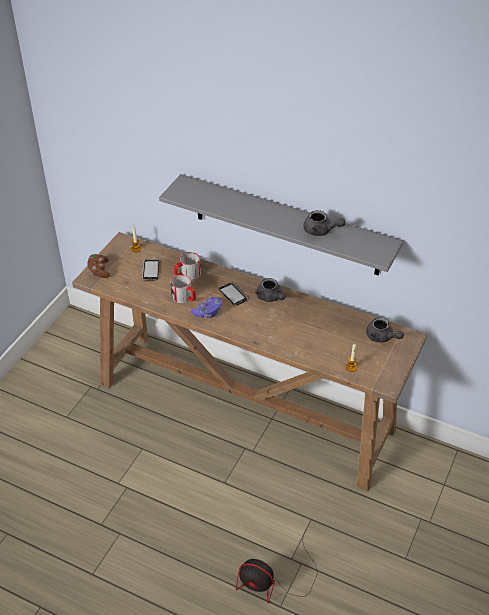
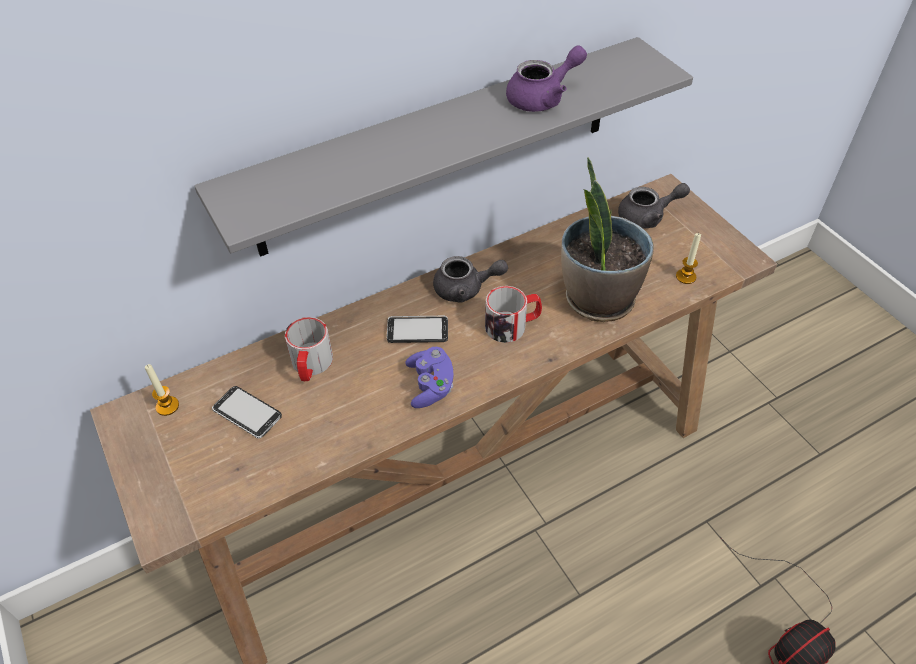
camera: 55 degrees left, 5 degrees up
(99, 271) = (161, 498): brown game controller -> none
(184, 298) = (364, 399): mug -> mug (512, 325)
(306, 342) = (597, 298): none -> potted plant
(321, 231) = (543, 98): grey teapot -> purple teapot

